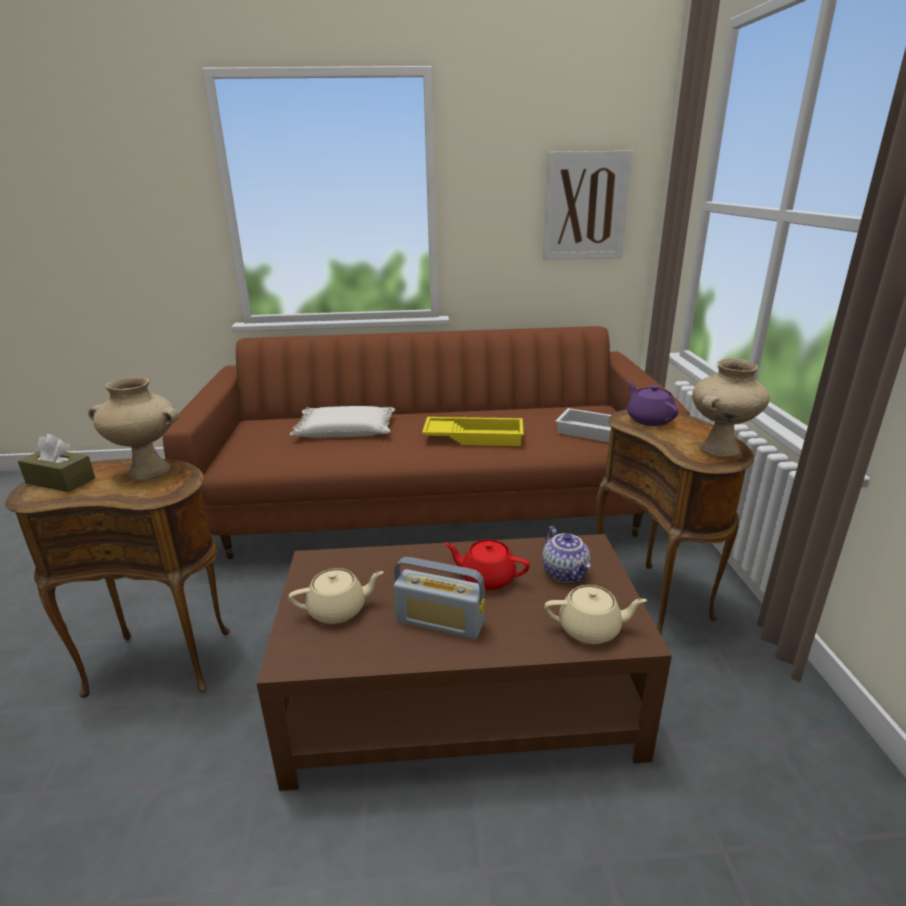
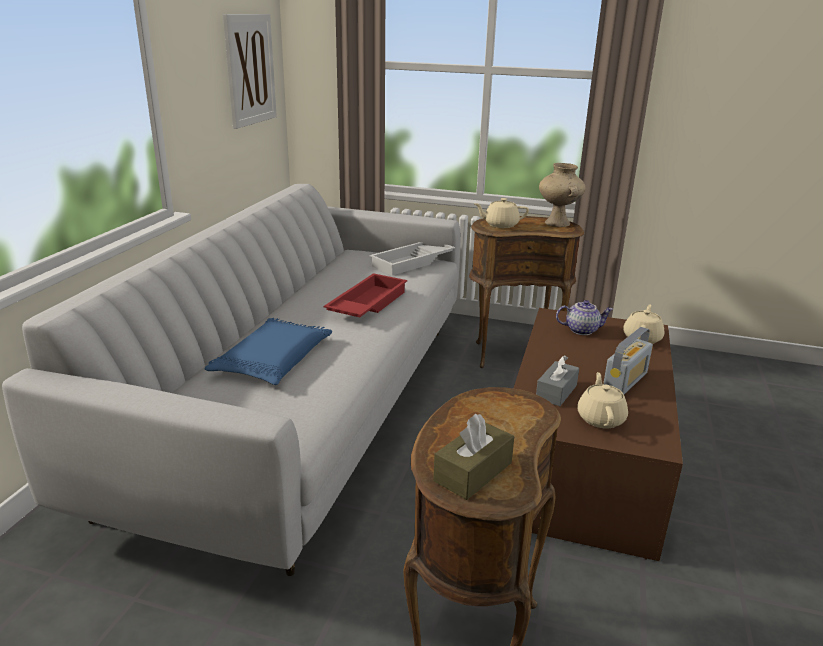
camera: 70 degrees left, 0 degrees up
(150, 470) = (473, 413): beige vase -> none
(345, 429) = (273, 358): white pillow -> blue pillow
(384, 573) = (556, 392): none -> grey tissue box
(433, 504) = (305, 407): brown sofa -> white sofa
(474, 436) = (366, 304): yellow tray -> red tray
(487, 578) = (578, 355): red teapot -> none
(649, 419) = (500, 225): purple teapot -> beige teapot

